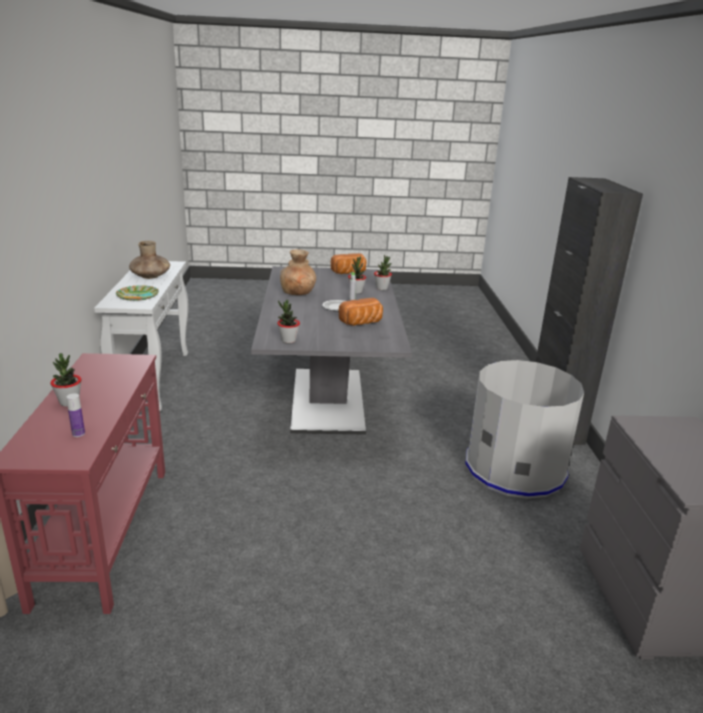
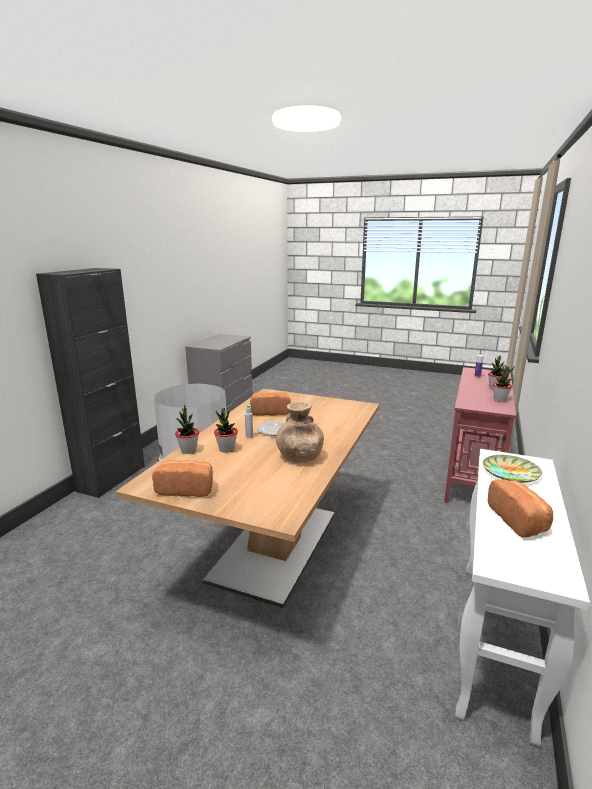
camera: 155 degrees left, 5 degrees down
(150, 276) = (519, 520): brown vase -> bread
(288, 340) = (346, 405): potted plant -> potted plant (500, 399)
(327, 400) = (275, 545): grey dining table -> brown dining table

